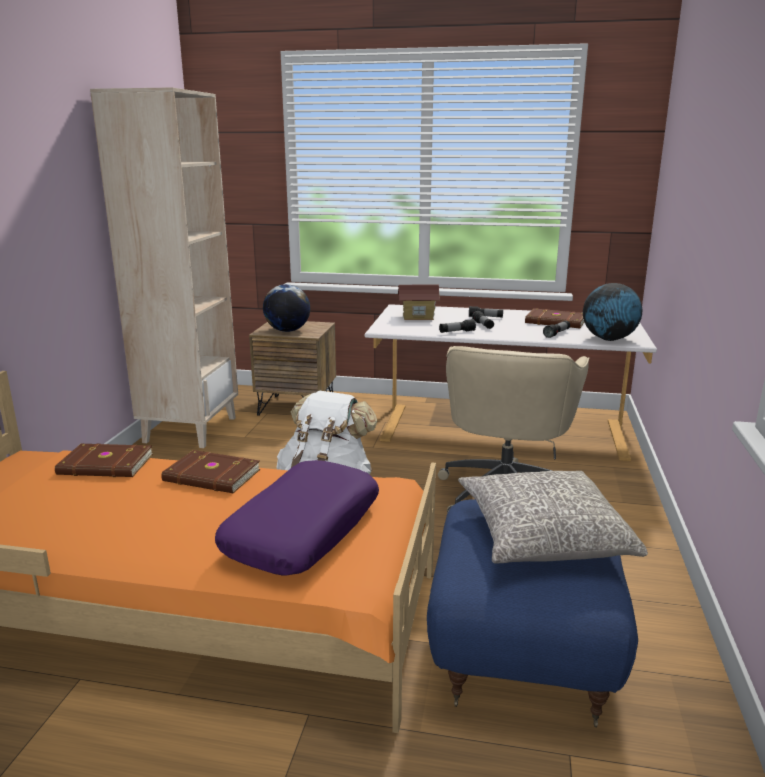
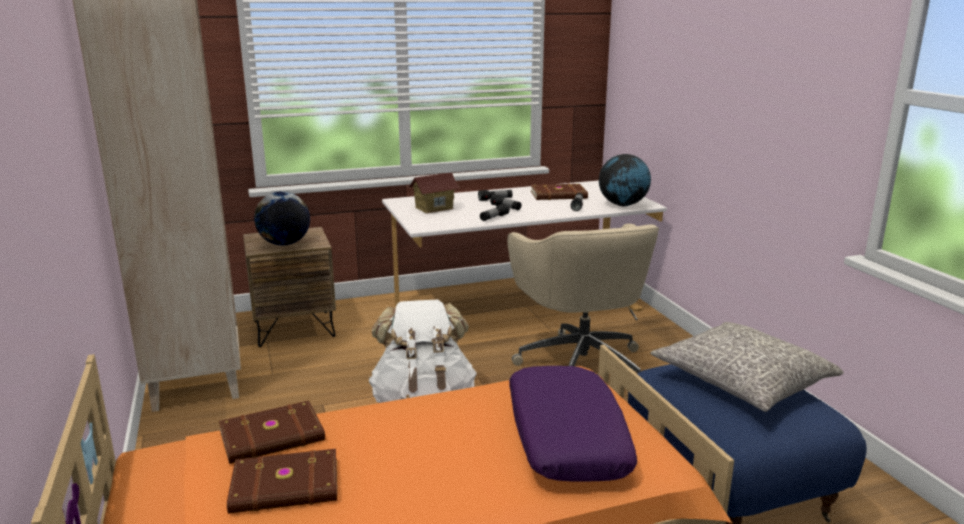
camera: 30 degrees left, 0 degrees up
(211, 476) = (408, 414): brown book -> brown book (286, 487)

